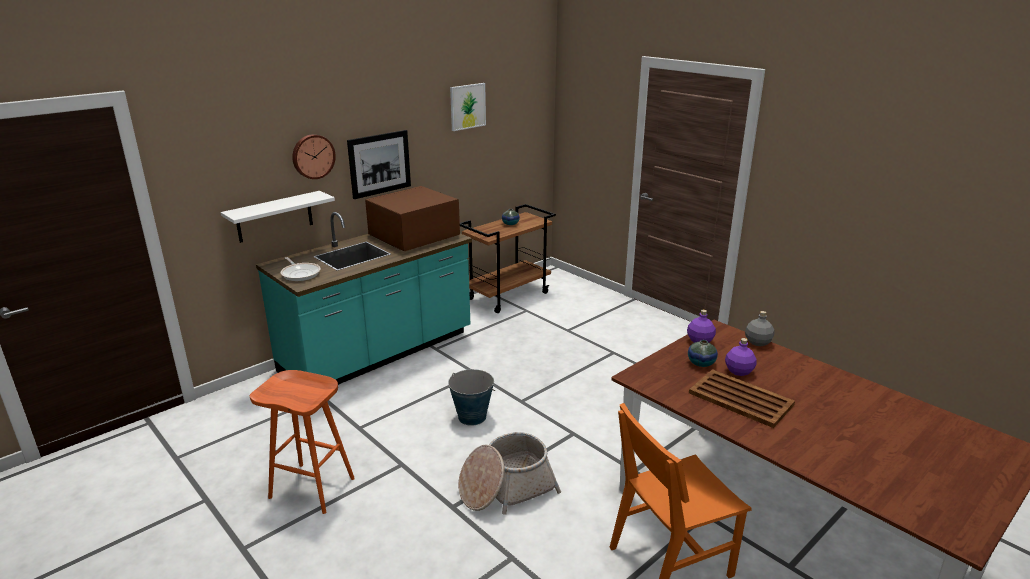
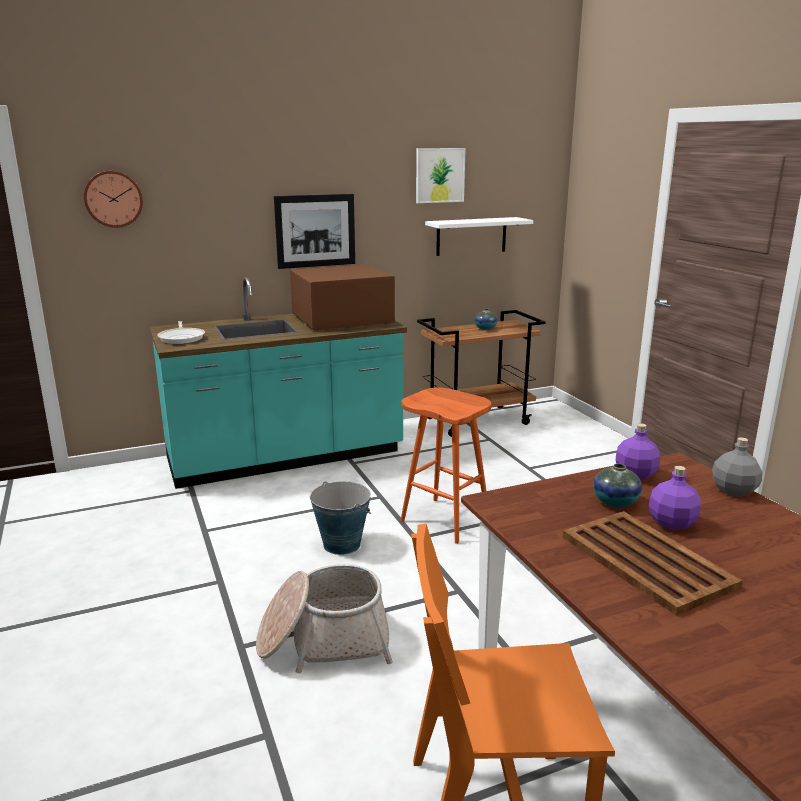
camera: 20 degrees right, 5 degrees down
(274, 217) = (176, 274): white shelf -> white shelf (471, 236)
(313, 156) = (228, 209): wall clock -> wall clock (113, 199)
(313, 487) = (105, 585): orange stool -> orange stool (447, 520)

